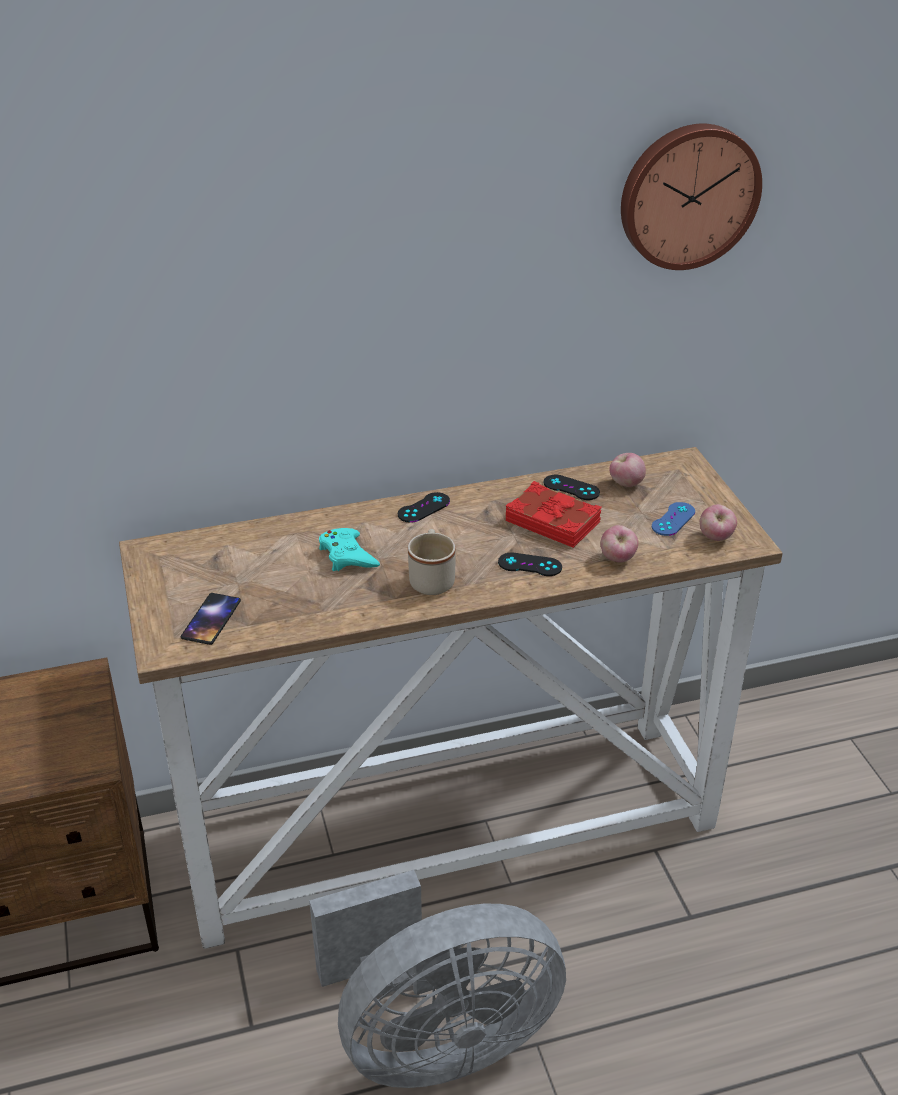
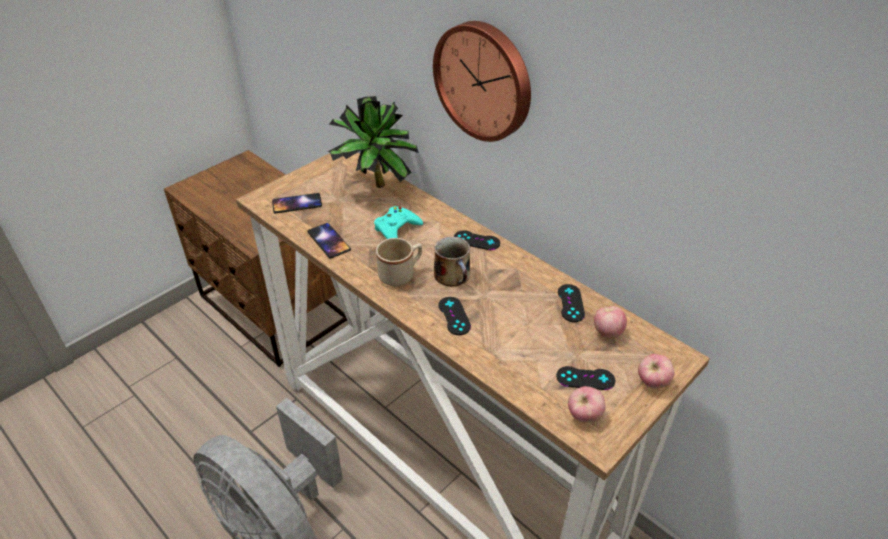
camera: 60 degrees right, 5 degrees up
(244, 546) = (373, 187): none -> potted plant
(318, 614) = (329, 241): none -> phone
(467, 543) = (453, 276): none -> mug
(553, 521) = (518, 308): red book -> none
(617, 559) = (501, 362): apple -> apple (652, 382)
(673, 519) = (585, 378): blue game controller -> black game controller
(687, 195) = (764, 109): wall clock -> wall clock (484, 80)

